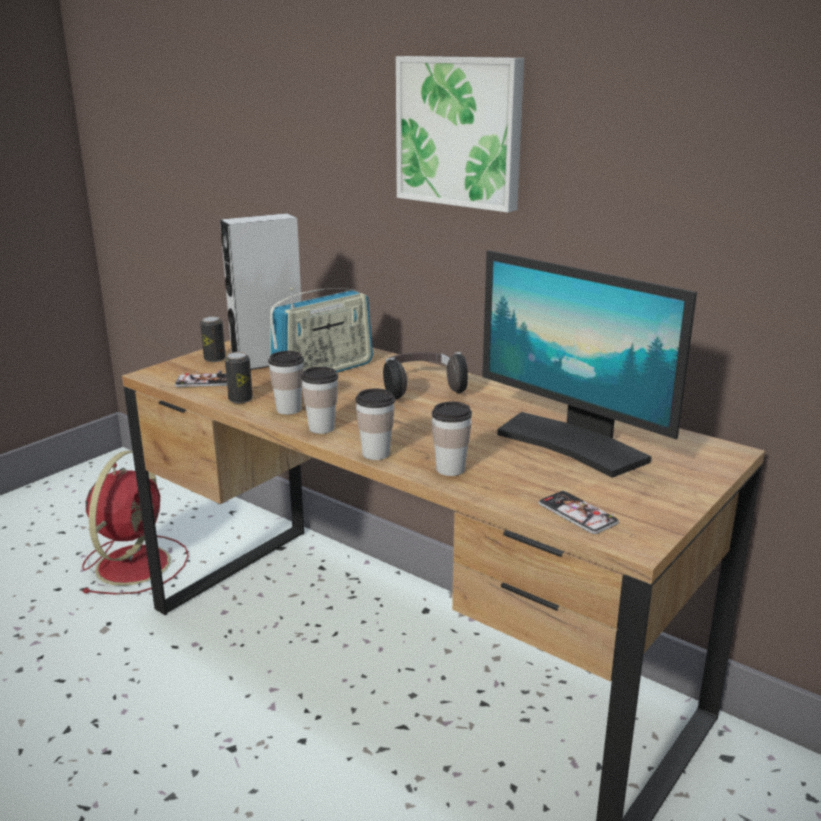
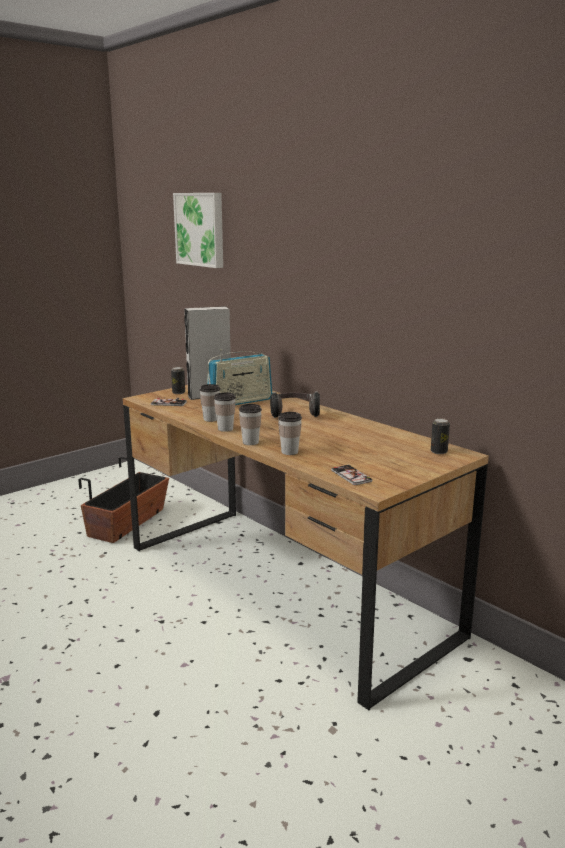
camera: 10 degrees right, 5 degrees down
(135, 563) = (128, 523): red fan -> planter
(240, 399) = (185, 413): can -> can (439, 452)
(461, 132) = (326, 259): picture -> picture (201, 229)
(572, 444) = (369, 445): monitor -> none

